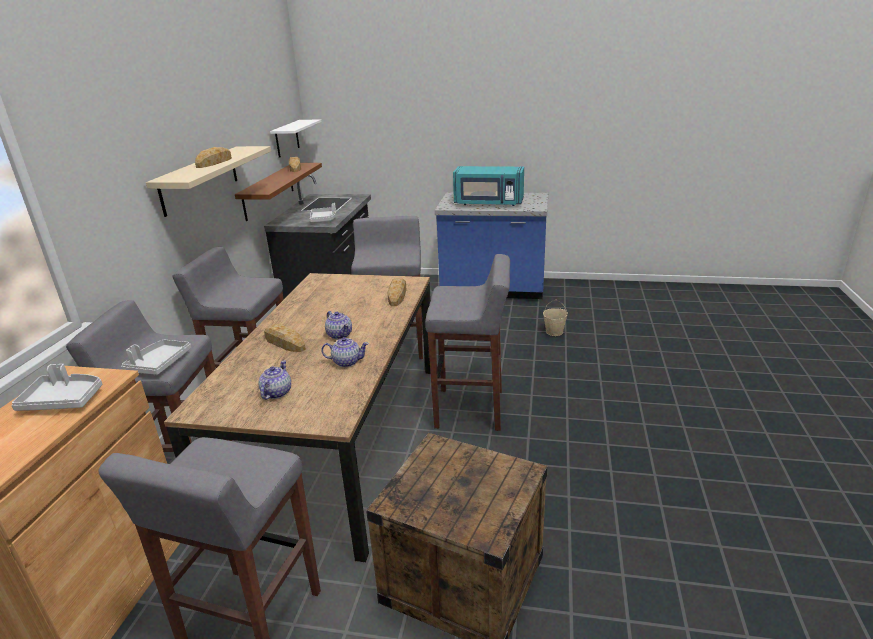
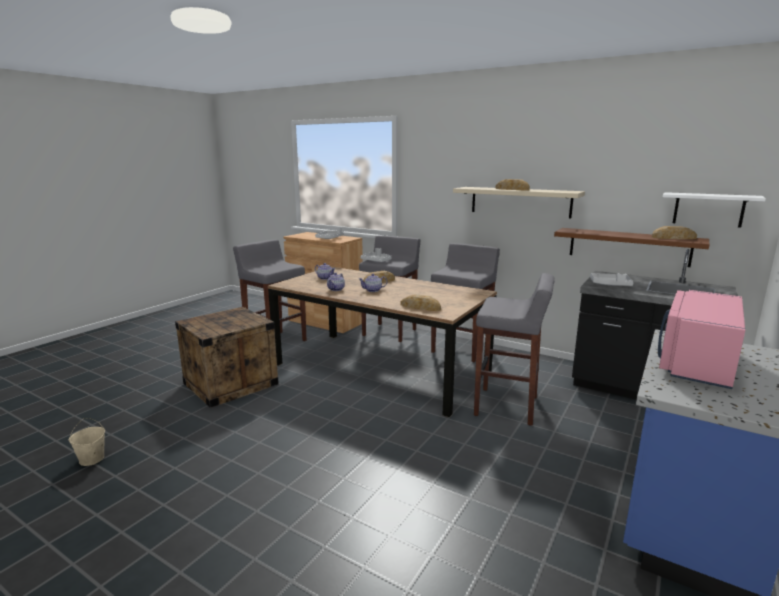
camera: 110 degrees right, 10 degrees down
(471, 409) = (371, 420): grey stool -> none
(488, 203) = (696, 363): turquoise microwave -> pink microwave
(554, 332) = (500, 530): beige bucket -> beige bucket (92, 459)

